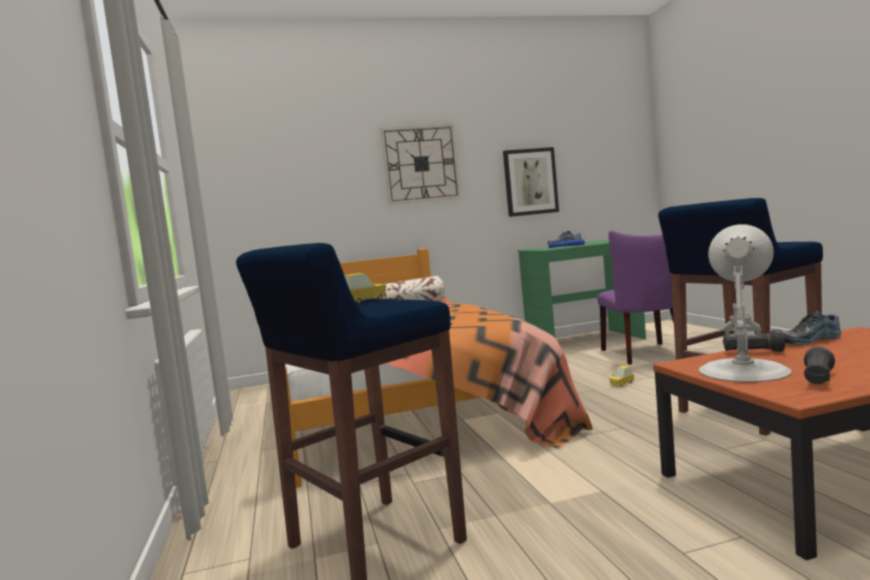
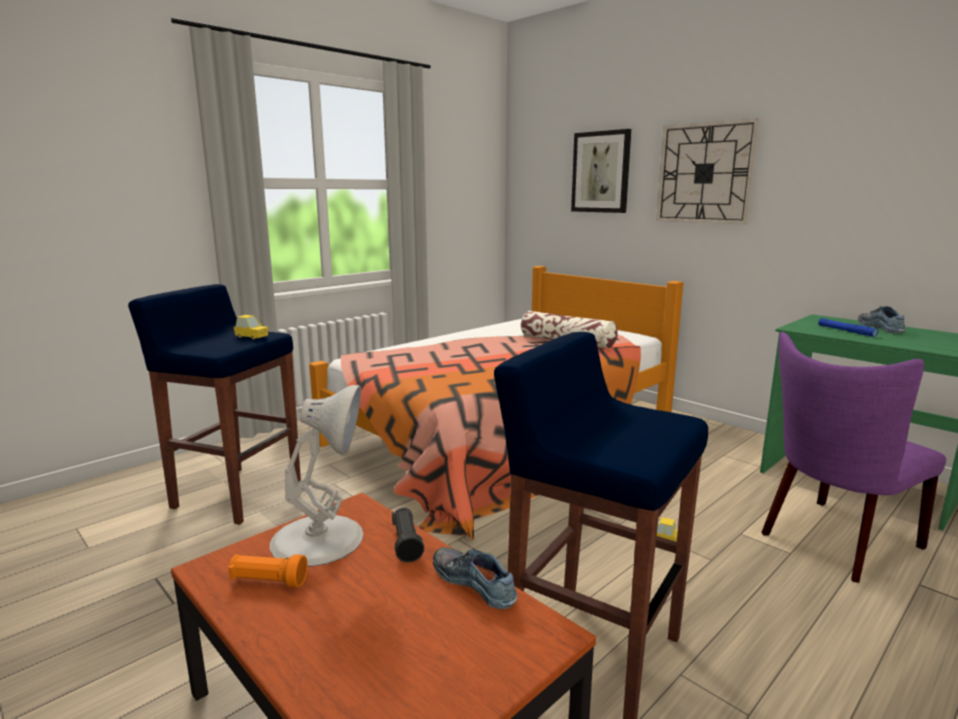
camera: 60 degrees right, 10 degrees up
(530, 182) = (871, 213): picture -> picture (601, 172)
(818, 379) = (268, 581): black flashlight -> orange flashlight

